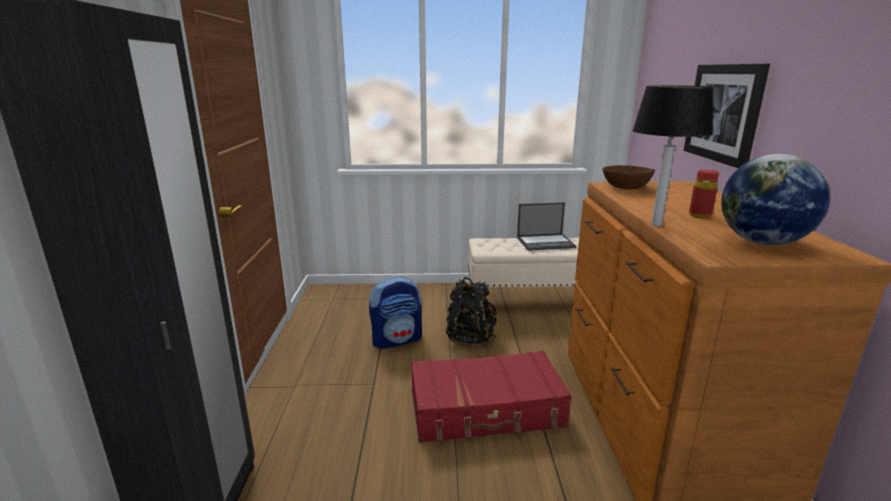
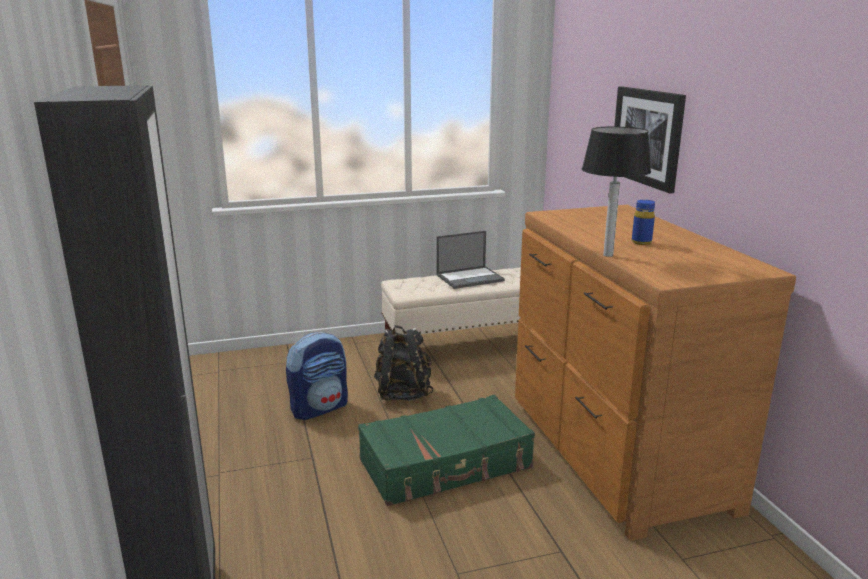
camera: 15 degrees left, 0 degrees up
(486, 410) = (446, 464): red suitcase -> green suitcase
(625, 187) = (564, 216): brown bowl -> none
(700, 215) = (641, 242): red bottle -> blue bottle
(761, 242) = (697, 264): globe -> none

